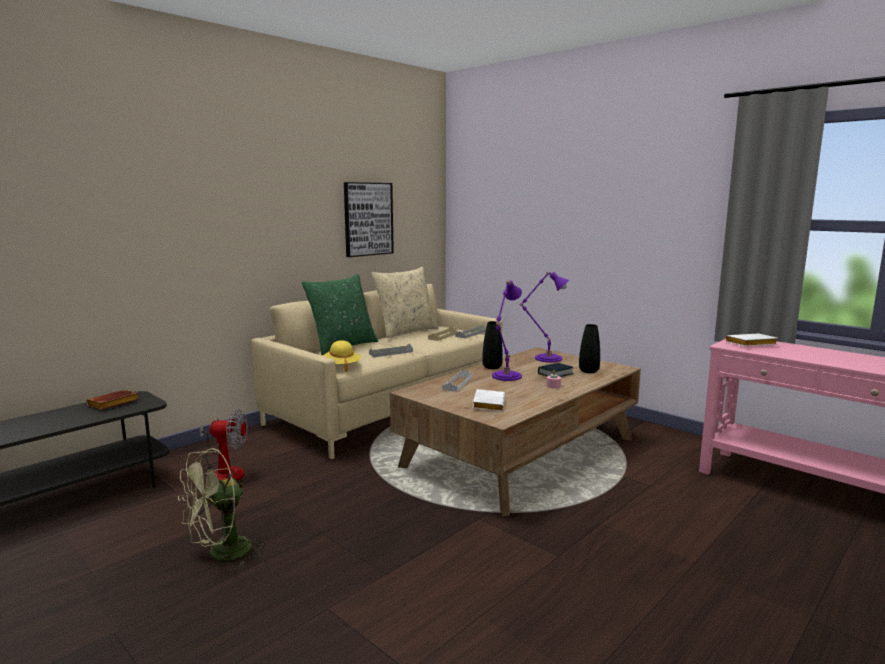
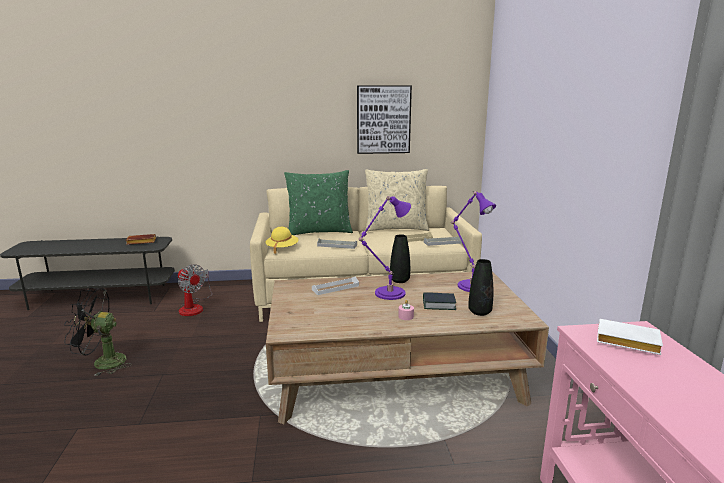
camera: 40 degrees right, 5 degrees up
(222, 554) = (102, 363): green fan -> black fan
(487, 404) = (311, 314): white book -> none

